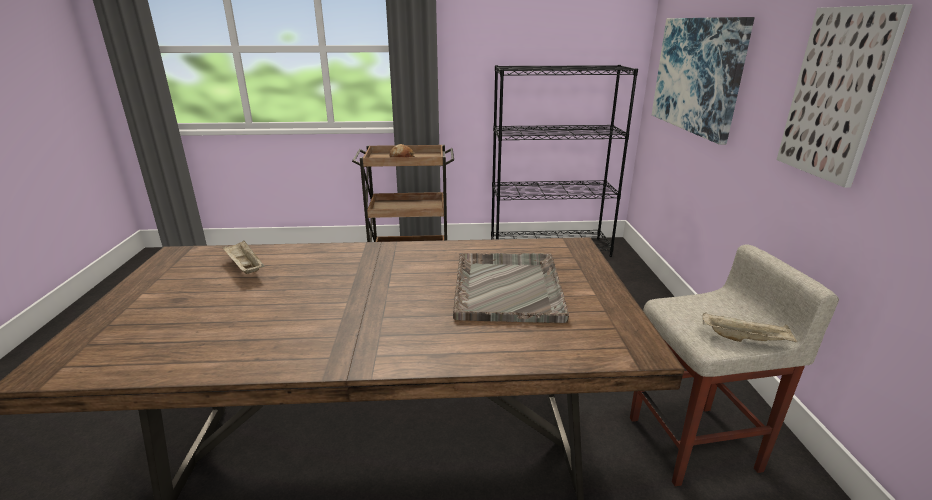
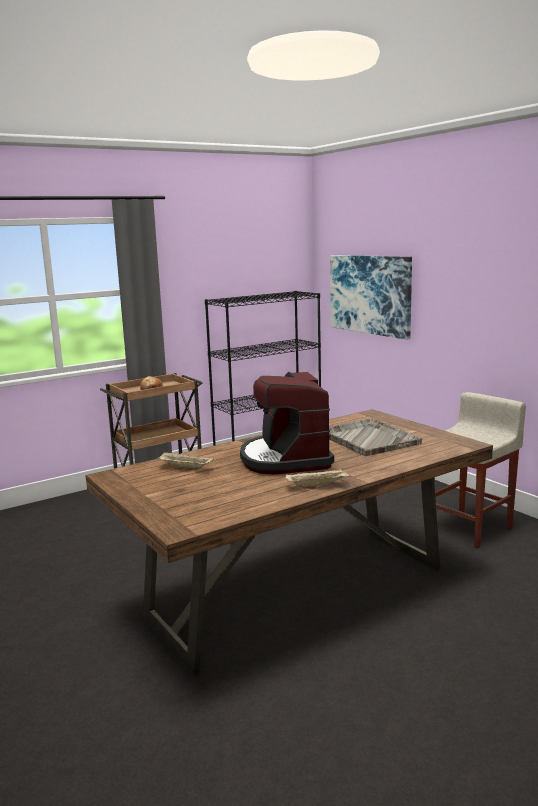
camera: 30 degrees left, 10 degrees down
(358, 289) = (285, 459): none -> coffee machine
(745, 339) = (491, 440): beige tray -> beige tray (318, 486)
(836, 95) = (481, 300): picture -> none

